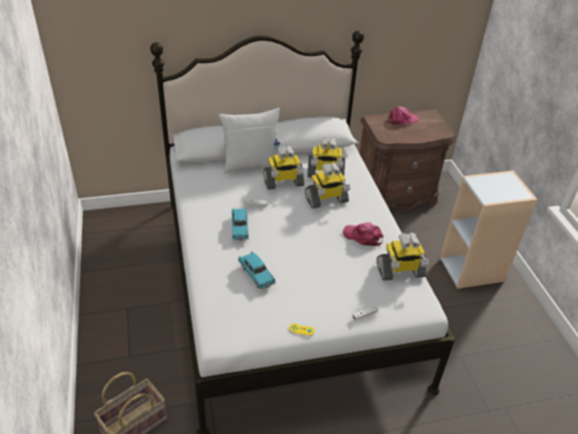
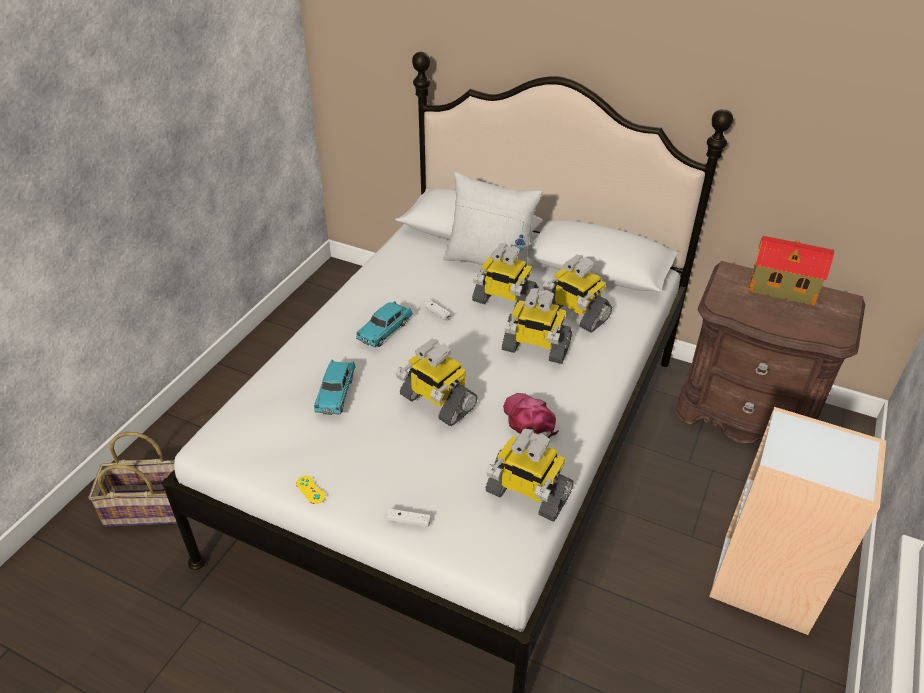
camera: 40 degrees right, 0 degrees up
(311, 251) = (436, 402): none -> toy robot
(402, 120) = (780, 289): pink cap -> toy house

